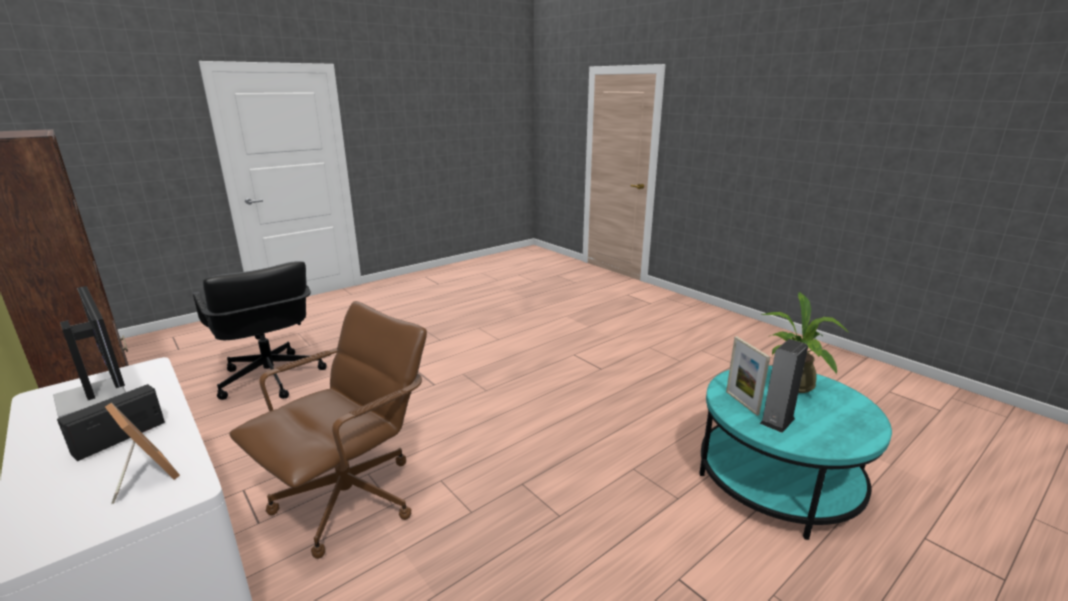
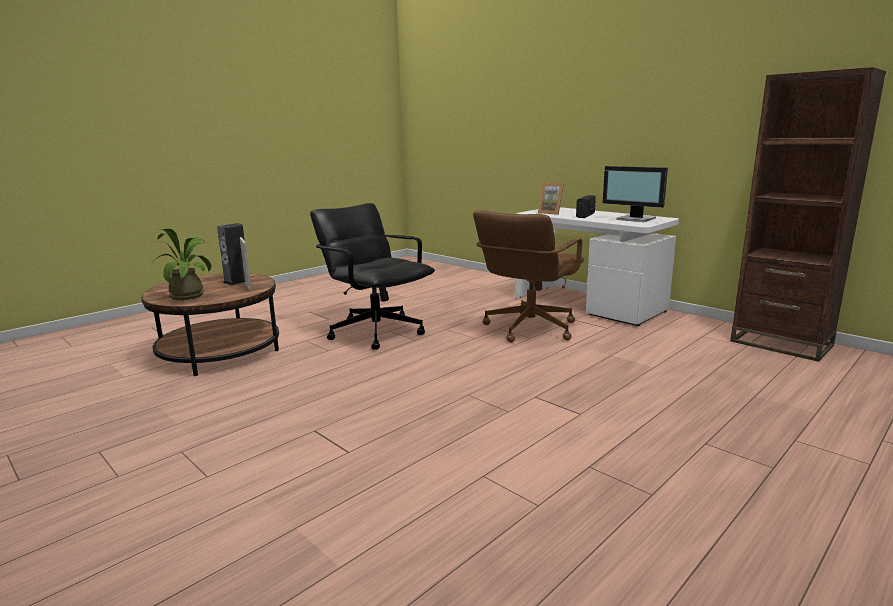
camera: 175 degrees right, 5 degrees down
(270, 379) = (742, 390): black office chair -> black office chair (376, 332)
(778, 479) = (219, 351): turquoise coffee table -> brown coffee table

